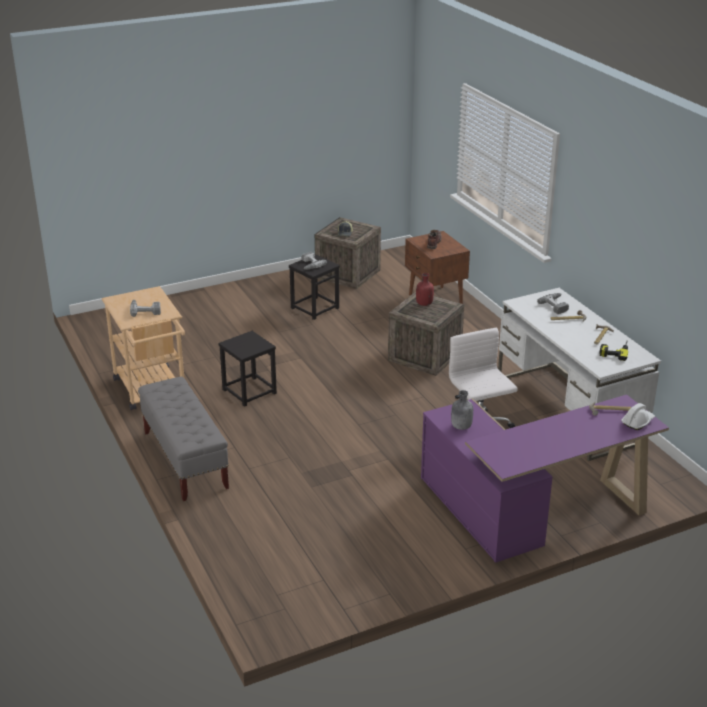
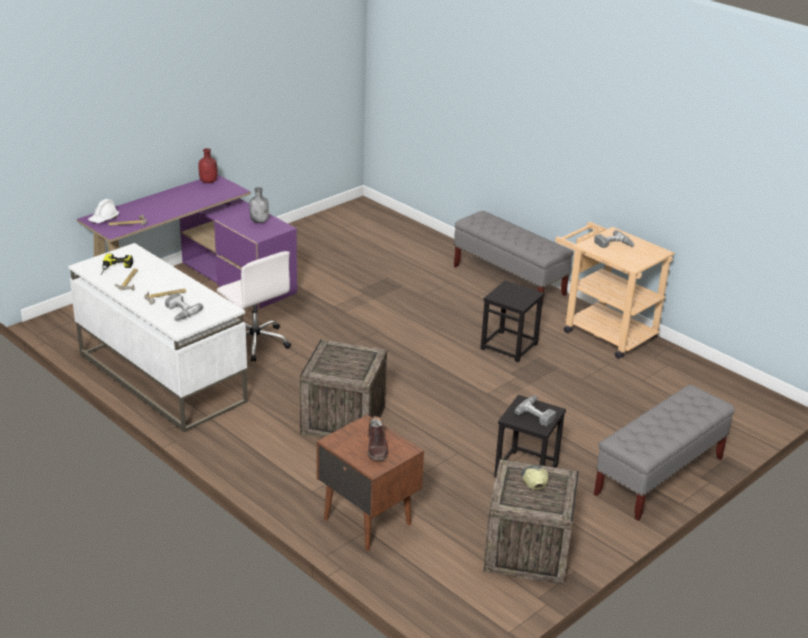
camera: 160 degrees right, 0 degrees up
(231, 293) = (659, 477): none -> grey bench
(424, 304) = (350, 367): red bottle -> red bottle (209, 181)

